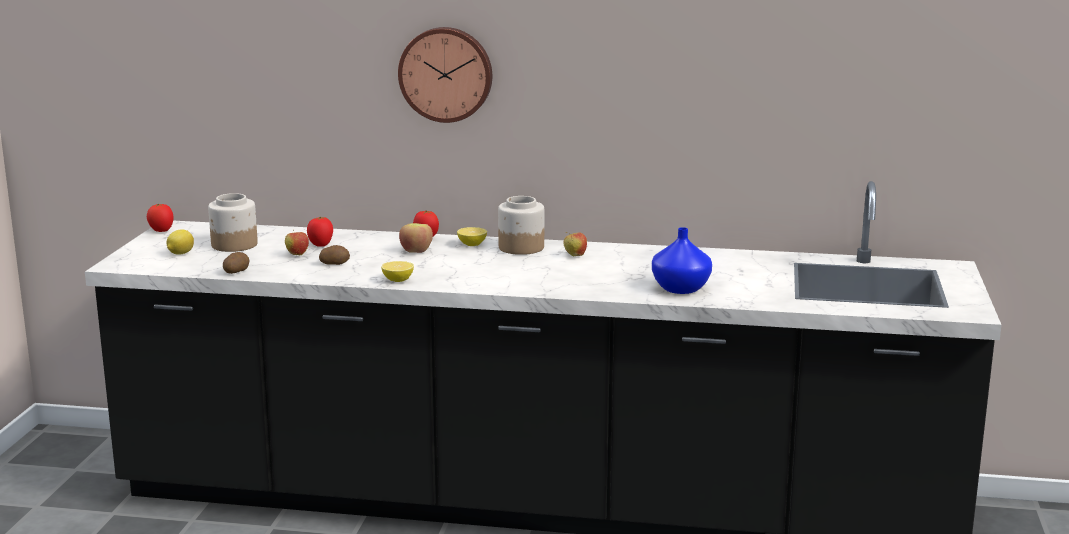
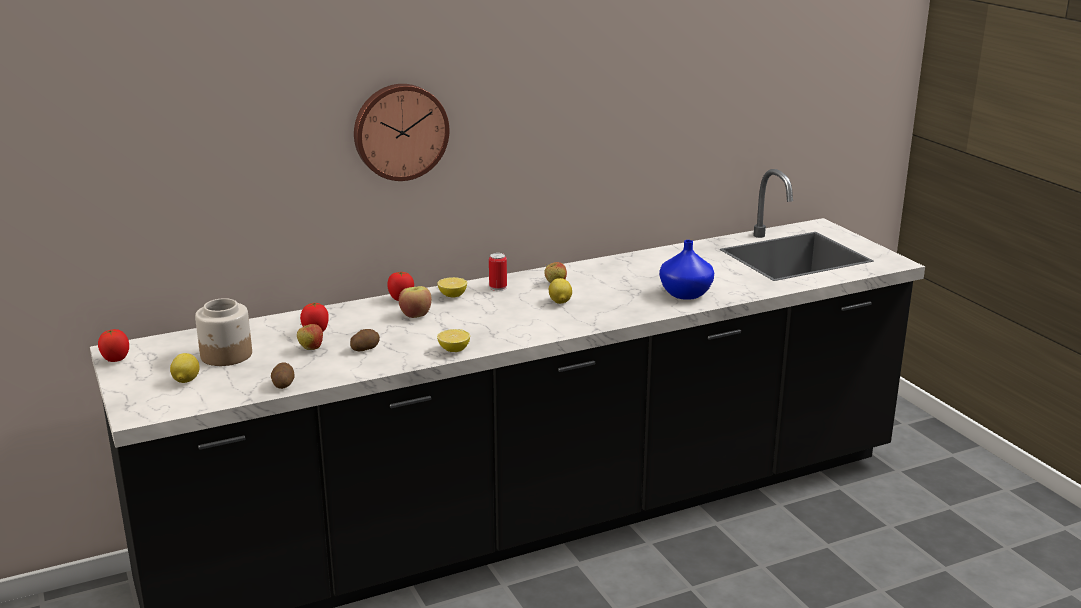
camera: 35 degrees left, 5 degrees up
(520, 247) = (498, 288): jar -> can
(552, 269) = (560, 302): none -> lemon

